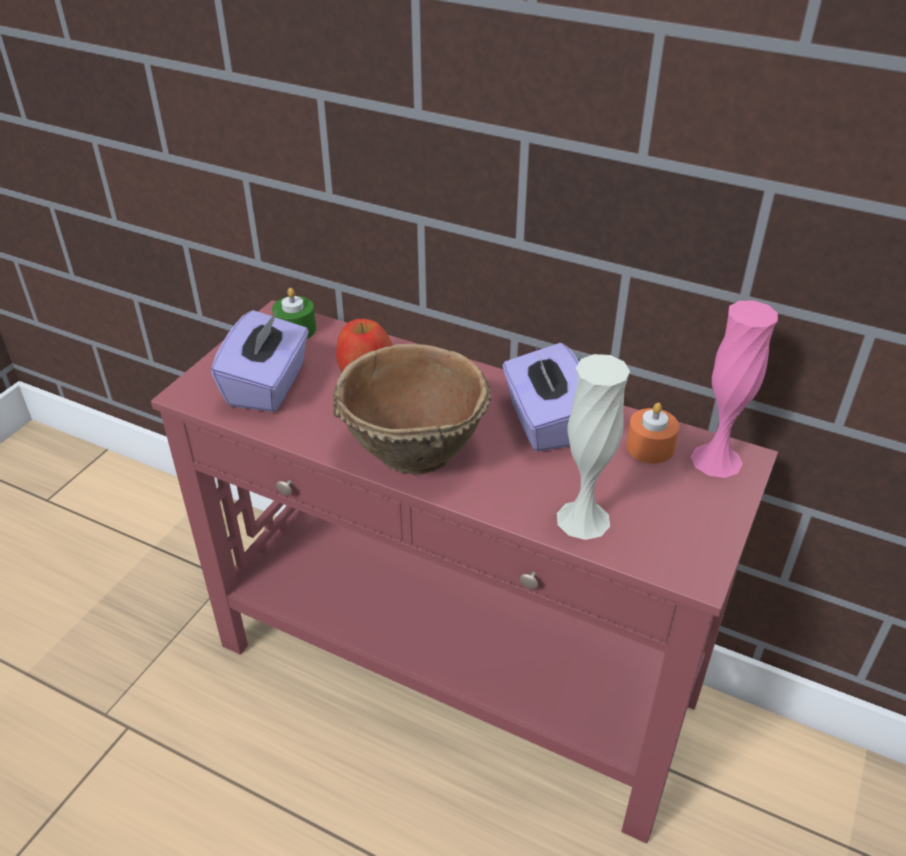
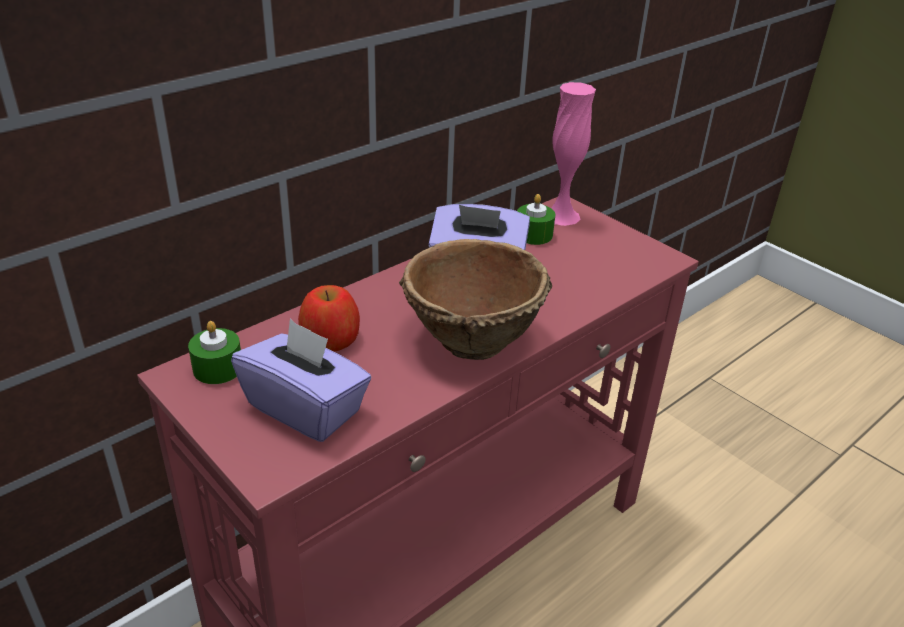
camera: 70 degrees left, 5 degrees down
(583, 519) = (596, 284): white vase -> none
(650, 447) = (533, 235): orange candle -> green candle

